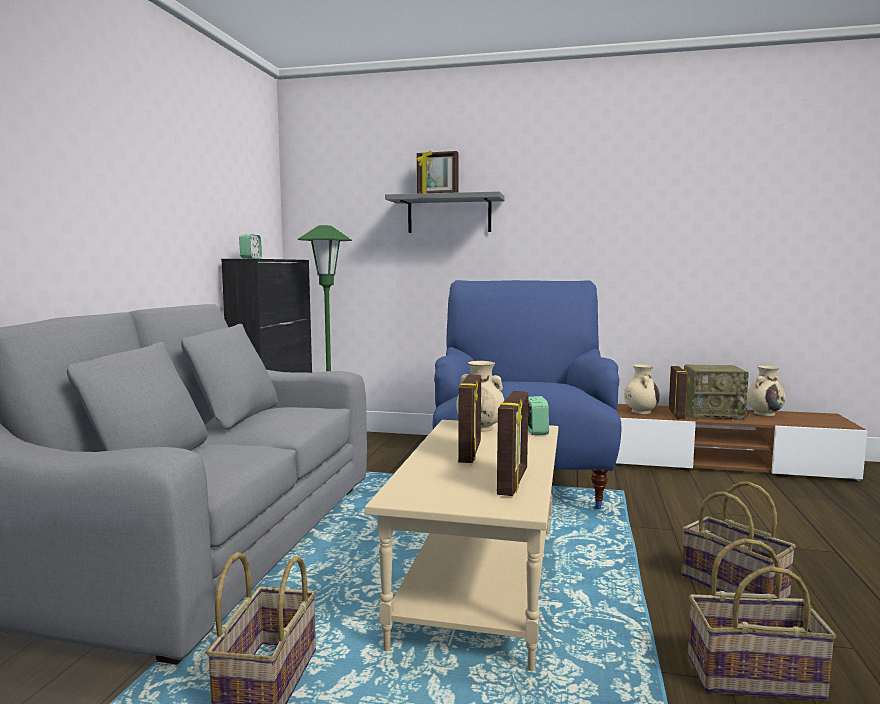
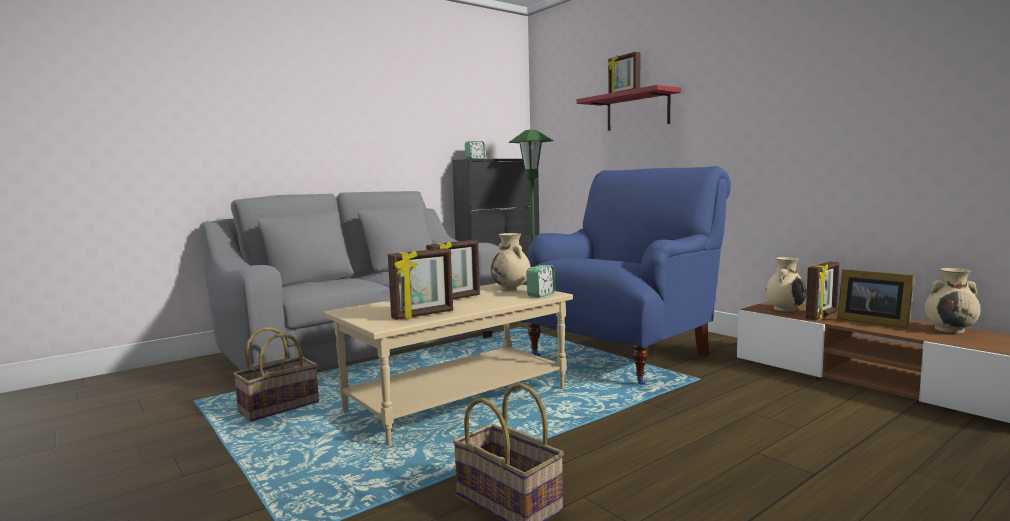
camera: 40 degrees right, 0 degrees up
(449, 214) = (637, 111): grey shelf -> red shelf
(713, 414) = (871, 321): radio -> picture frame
(735, 586) = (634, 459): basket -> none

